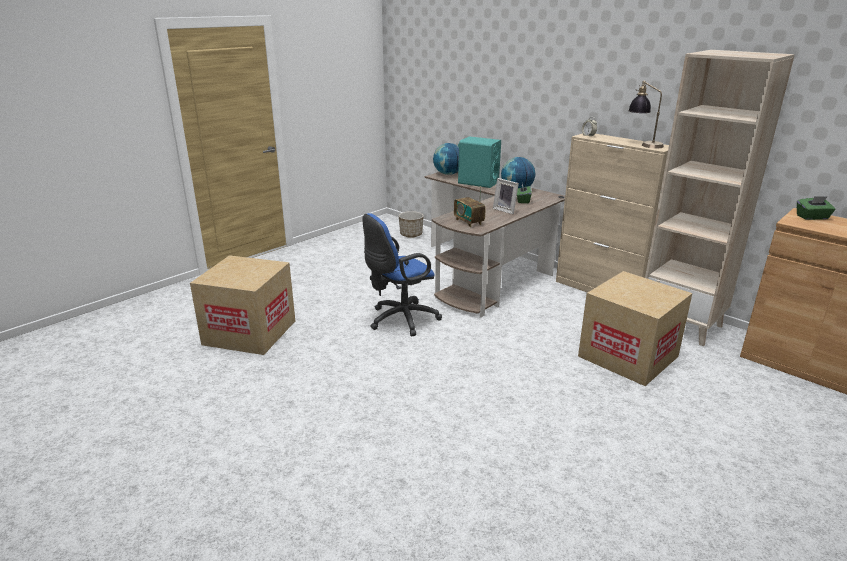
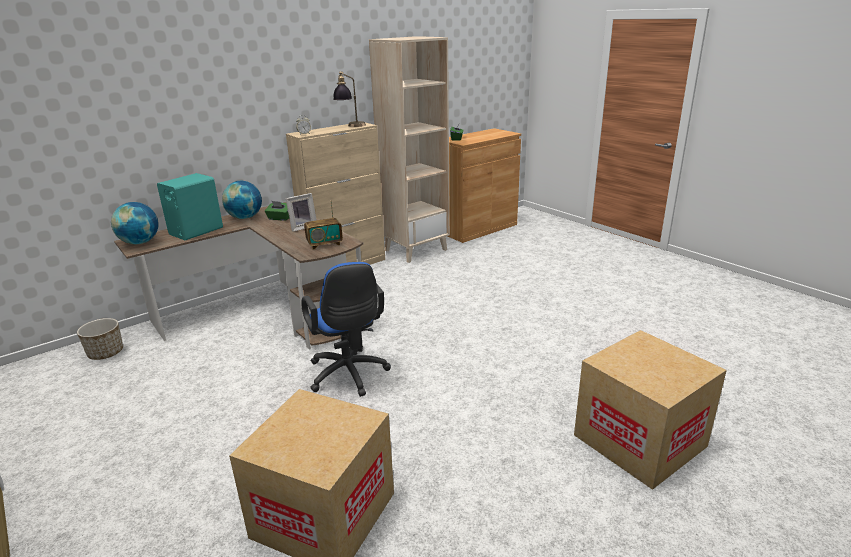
camera: 80 degrees left, 0 degrees up
(628, 356) = (454, 275): cardboard box -> cardboard box (639, 440)

